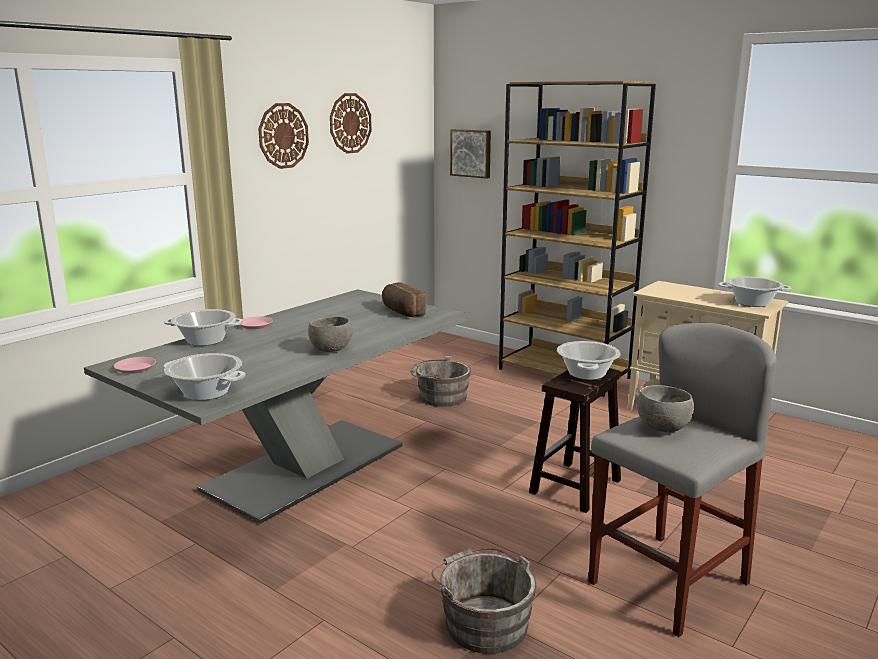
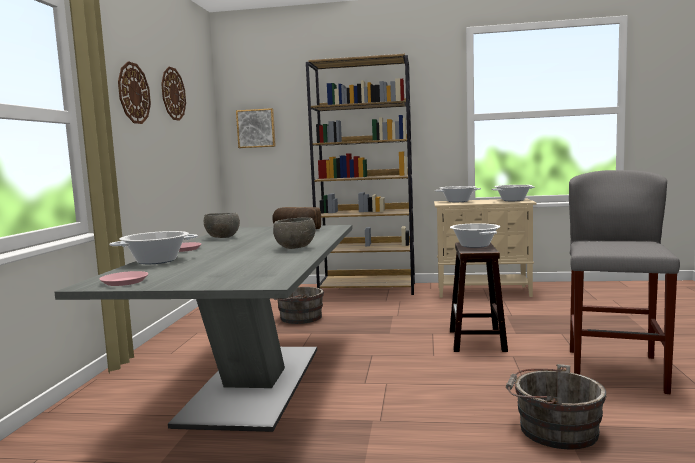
camera: 30 degrees left, 10 degrees down
(206, 392) = (249, 279): cooking pot -> cooking pot (457, 201)
(663, 428) = (607, 244): grey bowl -> grey bowl (223, 237)

